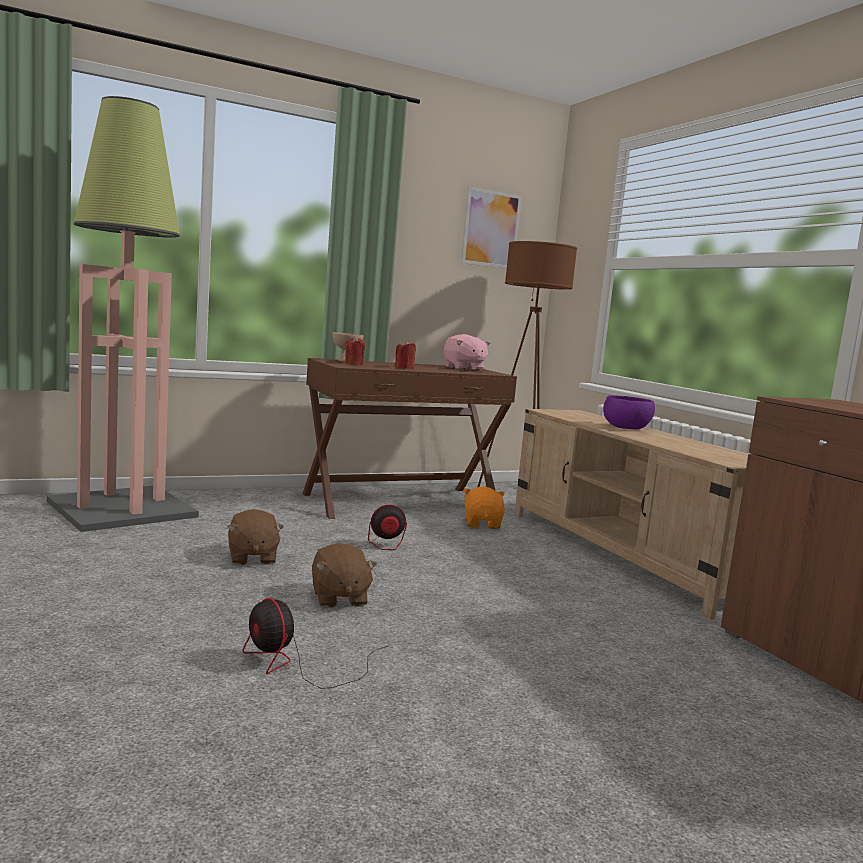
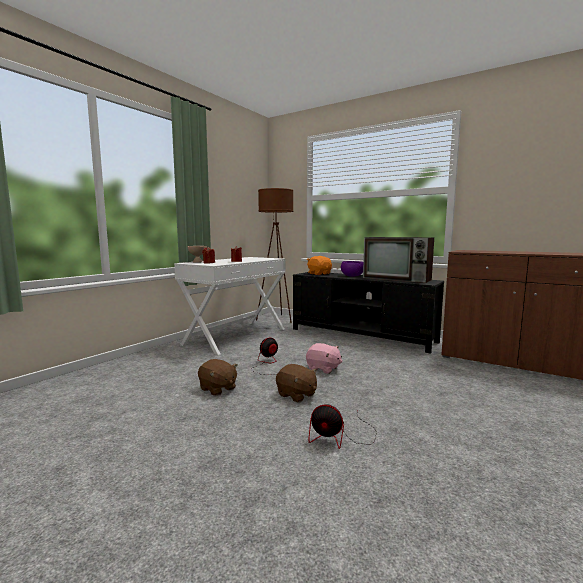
camera: 30 degrees left, 0 degrees up
(123, 508) = (86, 384): floor lamp -> none
(401, 502) = (236, 336): brown console table -> white console table
(463, 368) = (253, 258): pink plush toy -> pink plush toy (323, 369)
(482, 524) = (289, 337): orange plush toy -> orange plush toy (319, 274)
(491, 229) = (244, 182): picture -> none
(625, 555) = (362, 335): beige tv stand -> black tv stand
(699, 447) = (397, 279): none -> television

